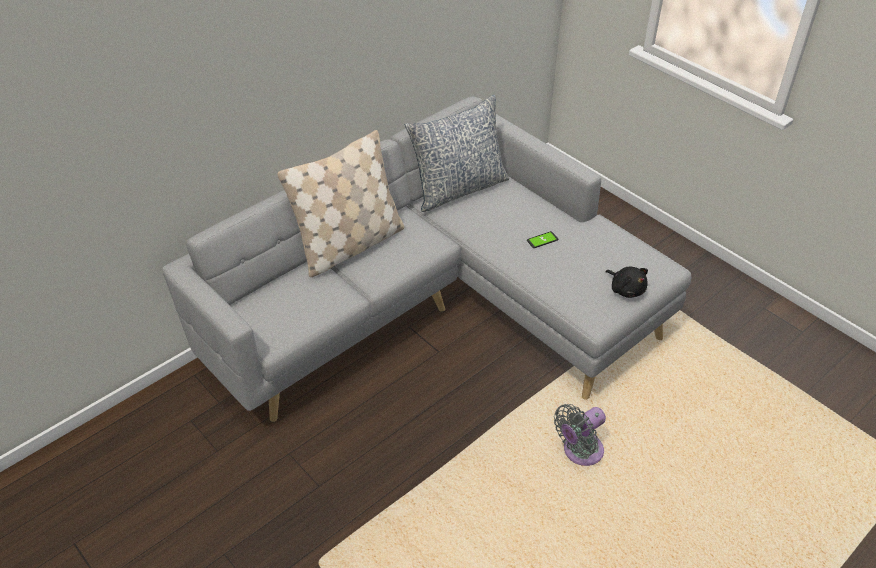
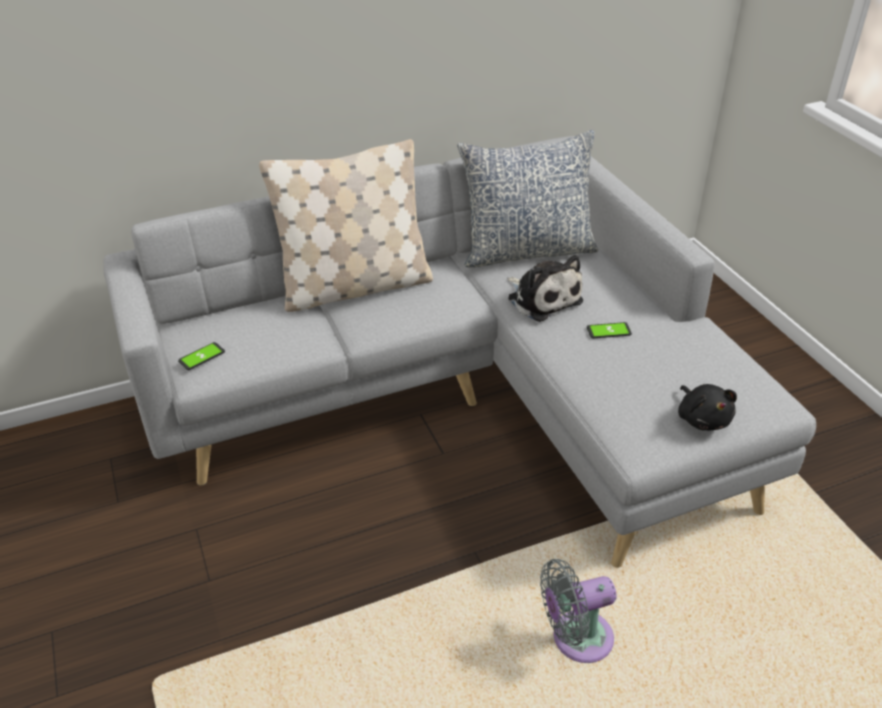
camera: 20 degrees right, 5 degrees down
(267, 327) = (202, 357): none -> phone
(487, 225) = (542, 298): none -> plush toy

